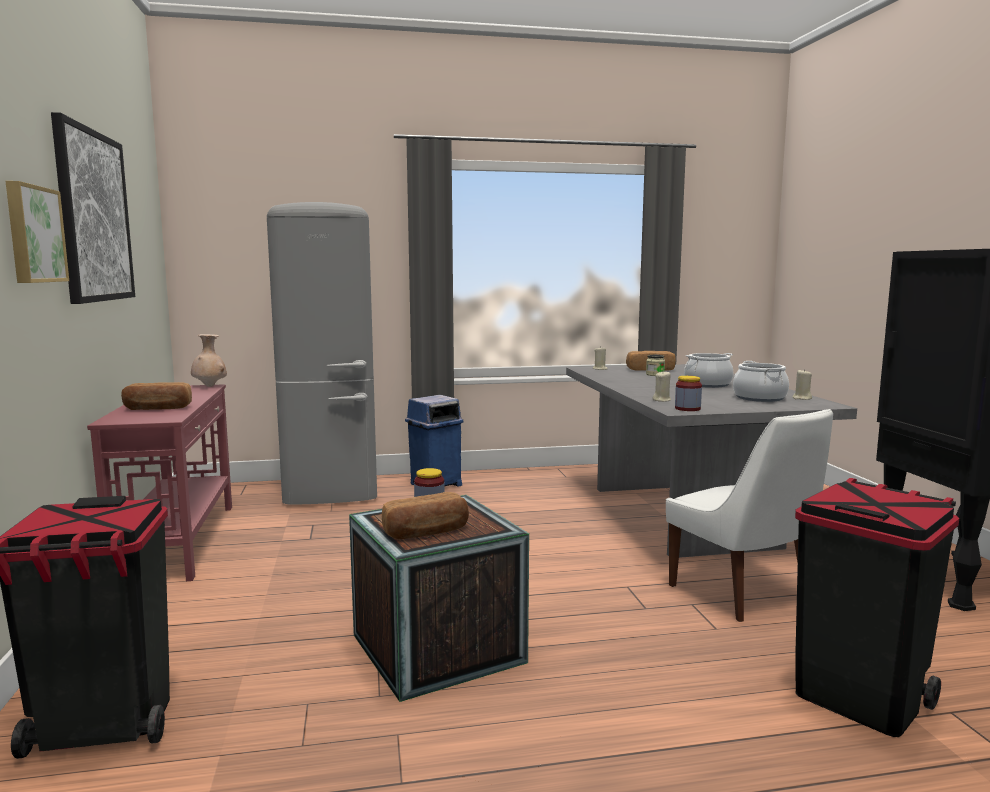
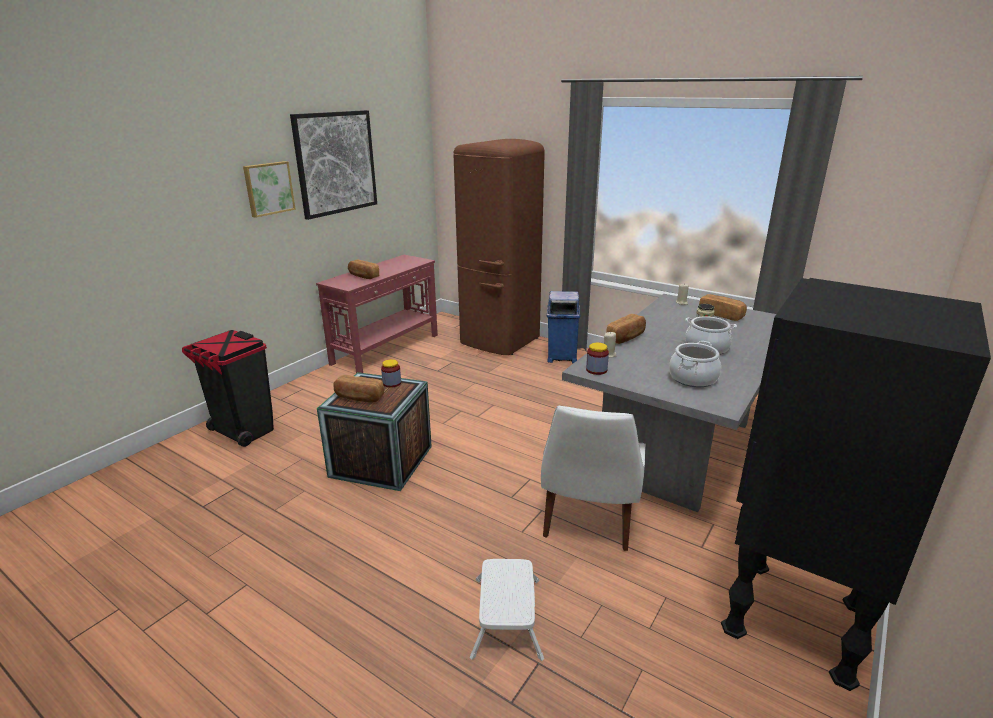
camera: 45 degrees right, 15 degrees up
(210, 386) = (423, 260): beige vase -> none
(332, 492) = (498, 341): grey fridge -> brown fridge
(636, 390) = (626, 337): none -> bread
(801, 398) = (729, 392): beige candle -> none
(858, 697) = (507, 616): black trash can -> white step ladder

